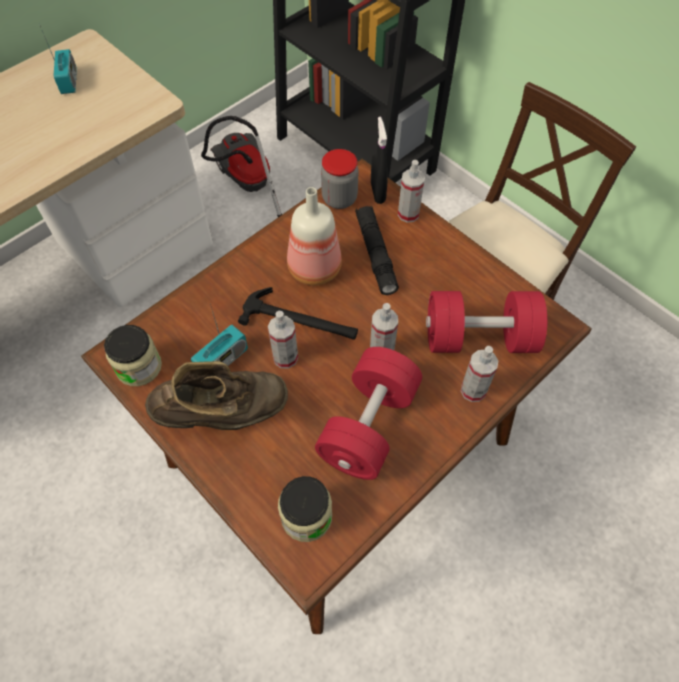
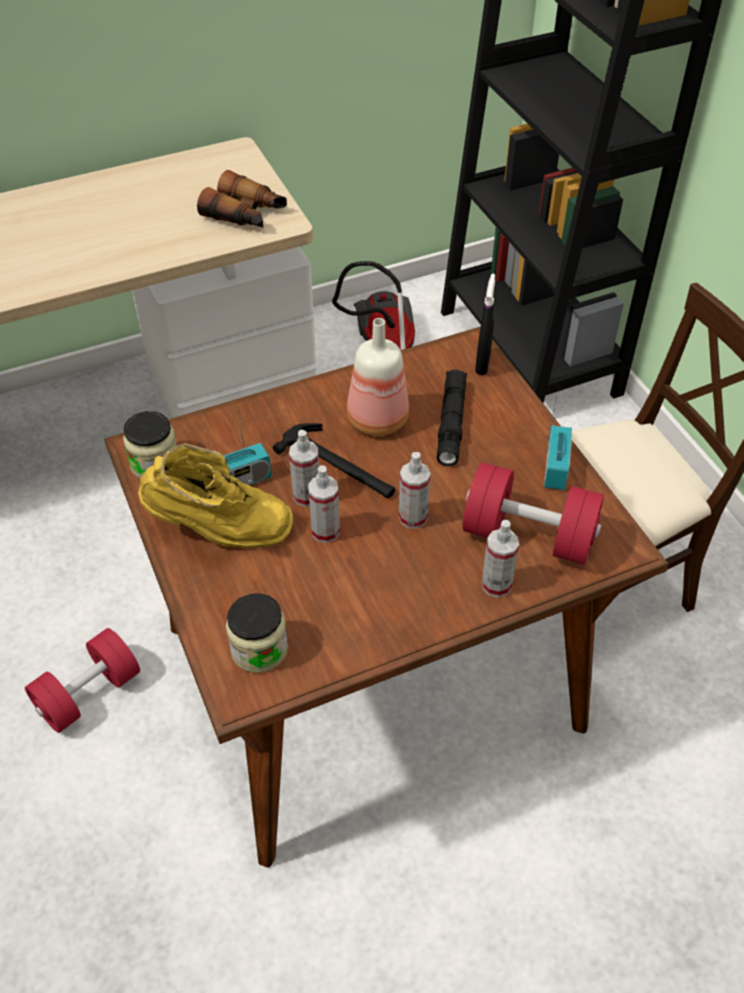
camera: 20 degrees right, 10 degrees down
(69, 81) = (205, 182): radio -> radio (556, 468)
(119, 103) = (246, 214): none -> binoculars
(225, 416) = (219, 532): brown boot -> yellow boot
(339, 199) = (437, 359): jar -> none
(368, 425) = (364, 584): red dumbbell -> red dumbbell (89, 693)
(408, 214) = (507, 393): spray bottle -> spray bottle (325, 531)

